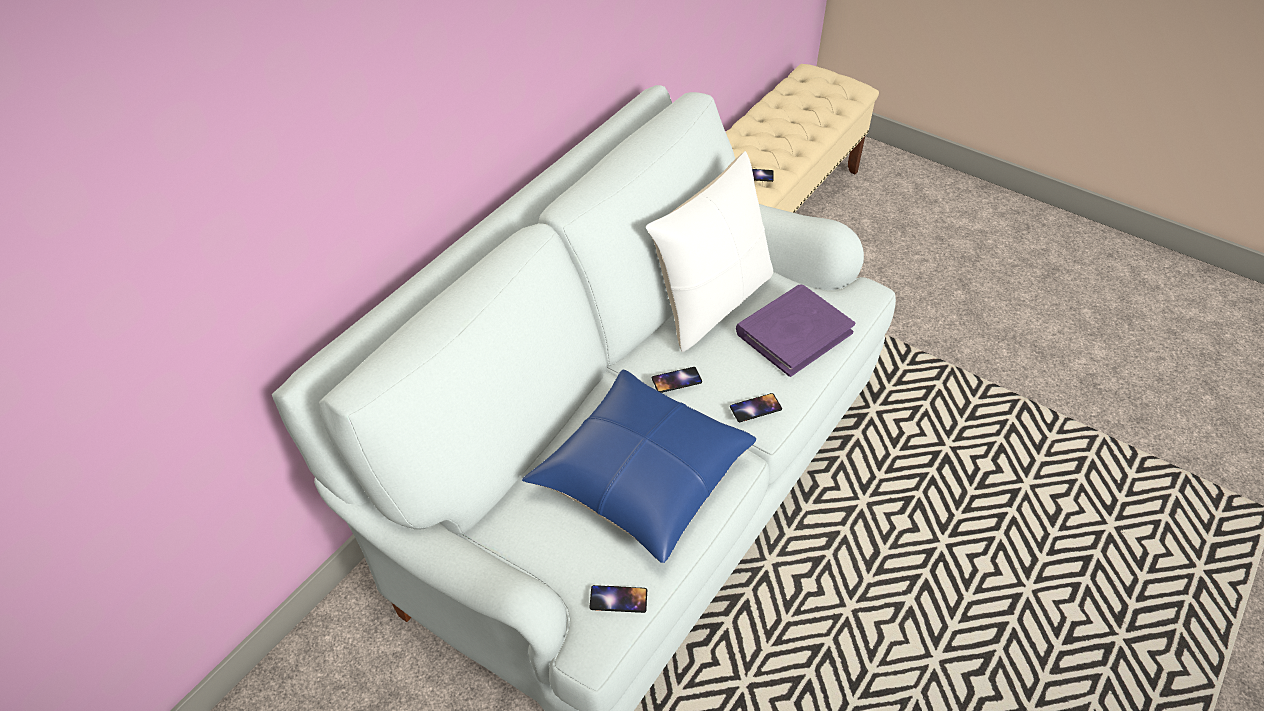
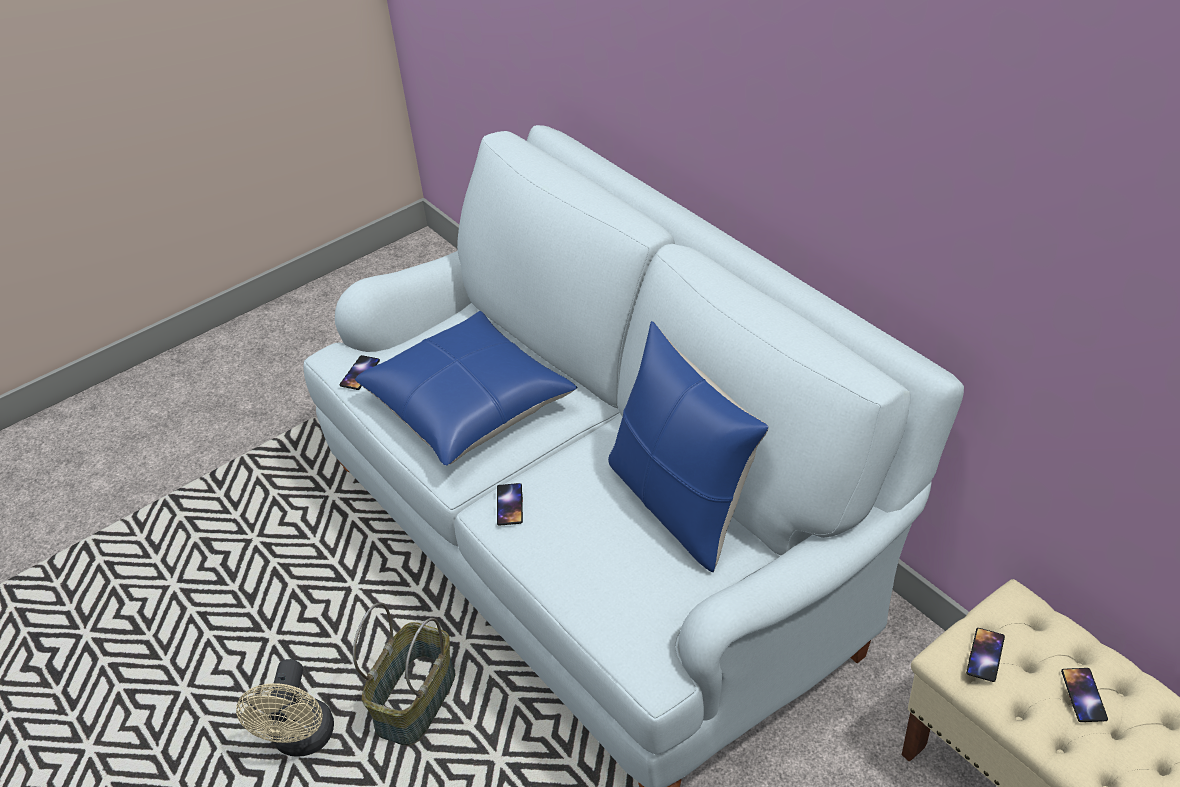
camera: 110 degrees right, 5 degrees down
(676, 380) = (574, 452): phone -> phone (1083, 695)
(711, 302) = (681, 503): white pillow -> blue pillow
(793, 333) = (600, 563): purple book -> none
(839, 580) = (415, 700): none -> basket
(918, 656) = (302, 741): none -> beige fan

